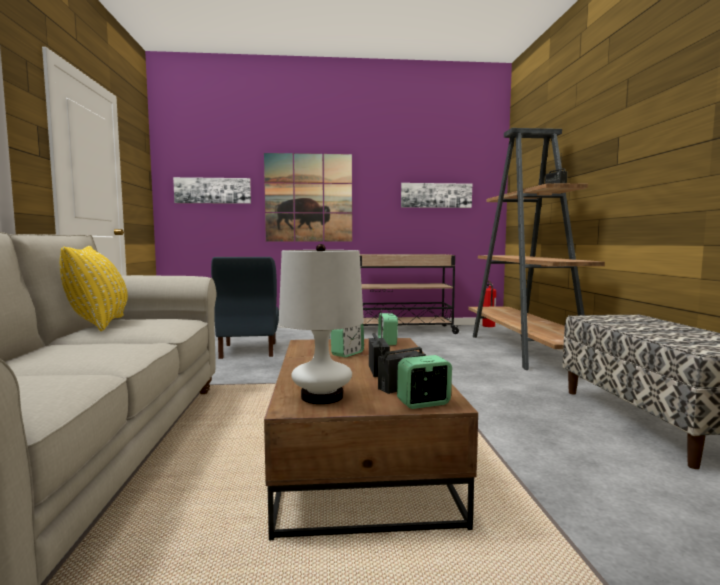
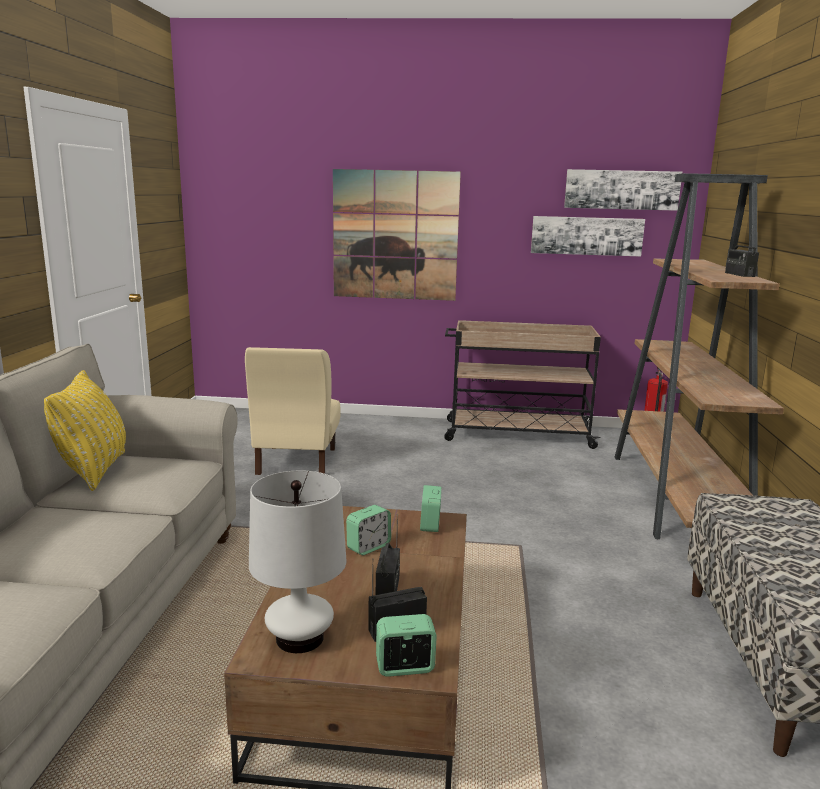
camera: 10 degrees right, 10 degrees up
(213, 190) = (263, 222): picture -> picture (621, 189)
(248, 350) = (296, 461): blue chair -> beige chair

